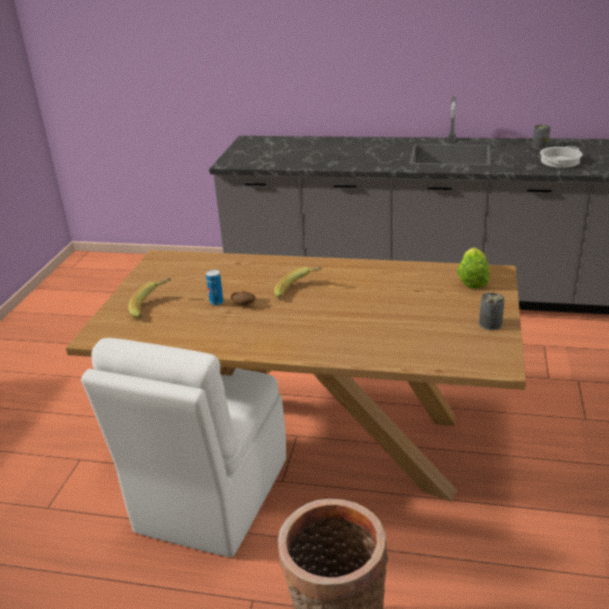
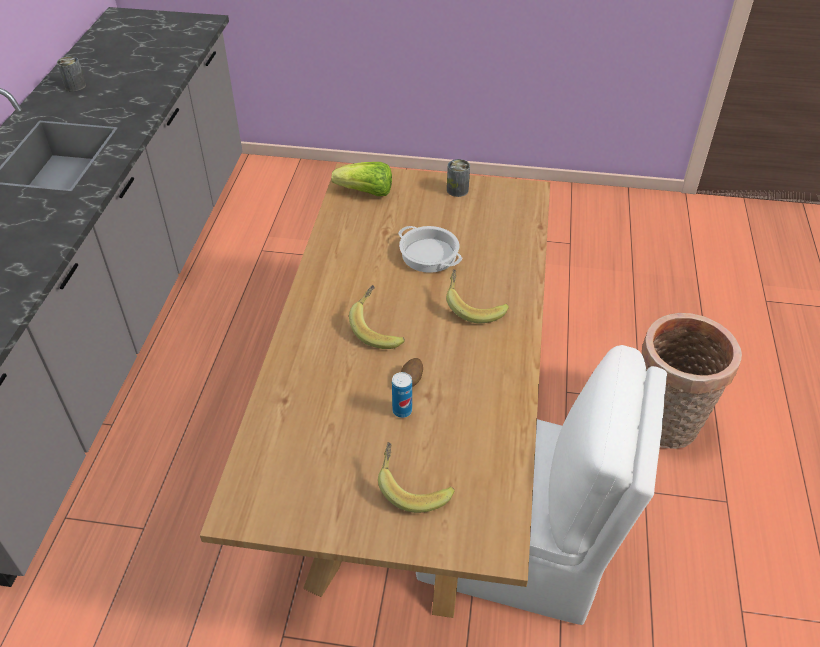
camera: 95 degrees left, 15 degrees up
(320, 331) = (474, 307): none -> banana
(559, 161) = (135, 80): cooking pot -> cooking pot (428, 255)

